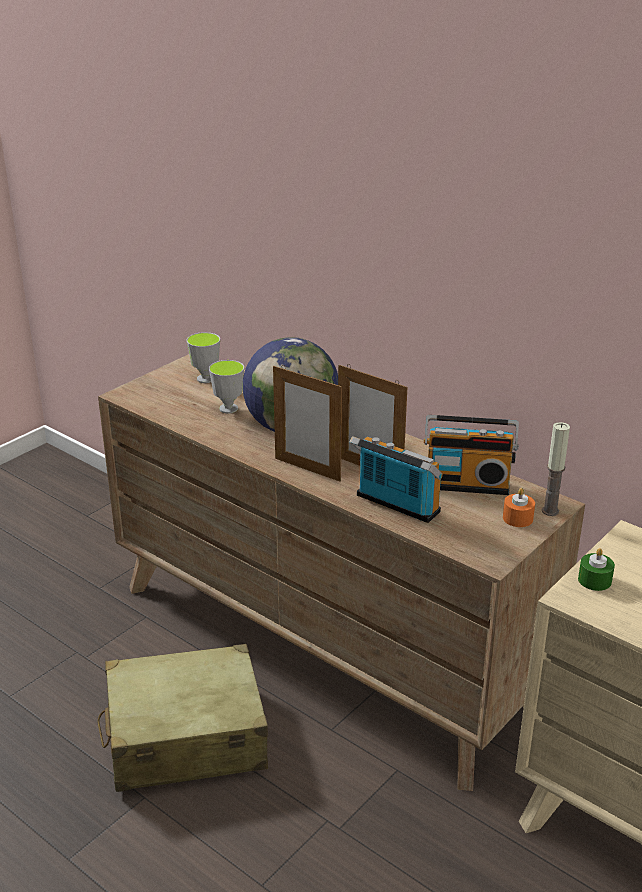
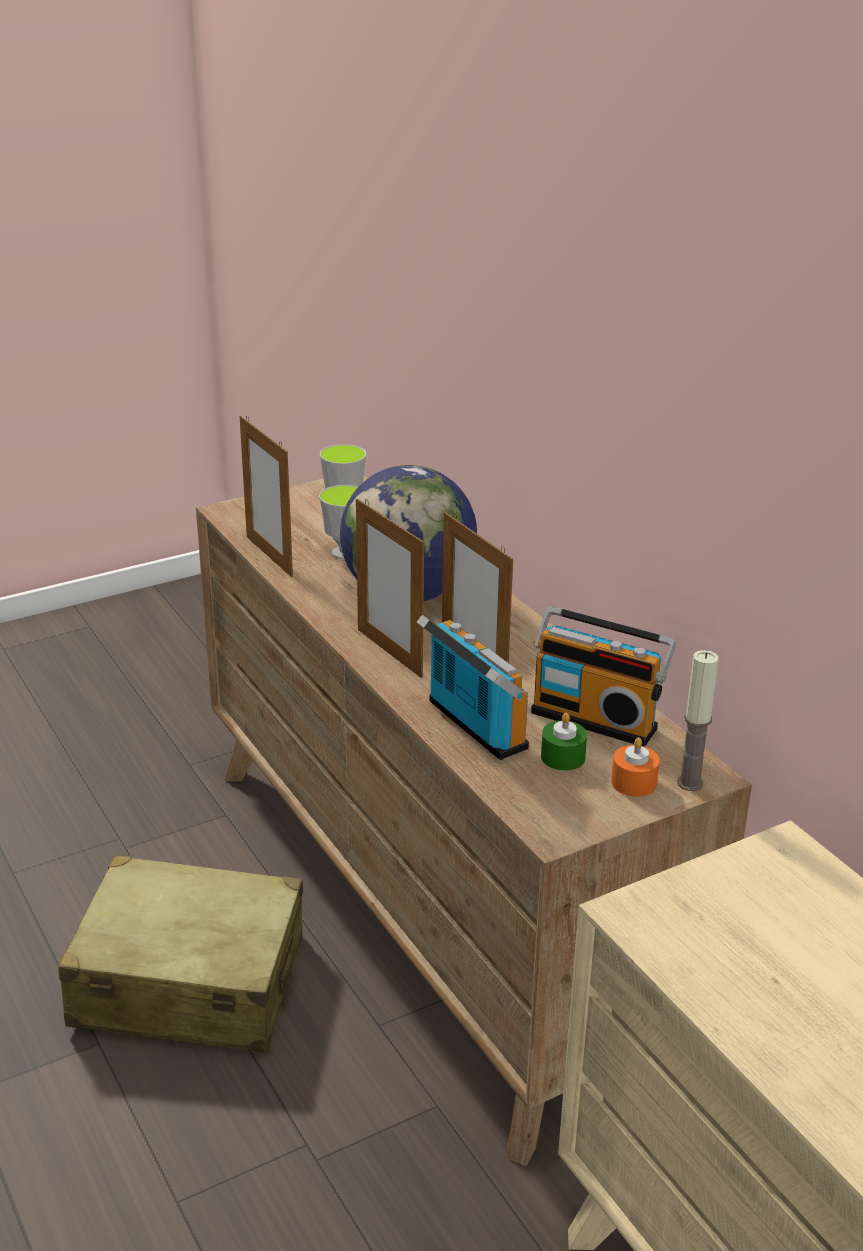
camera: 20 degrees right, 0 degrees up
(177, 420) = (269, 556): none -> picture frame
(594, 580) = (684, 897): green candle -> green candle (563, 757)

